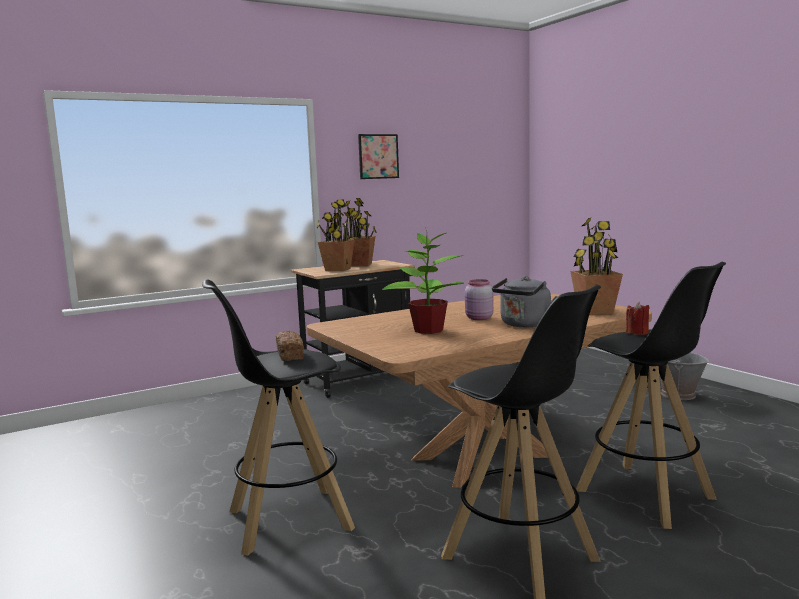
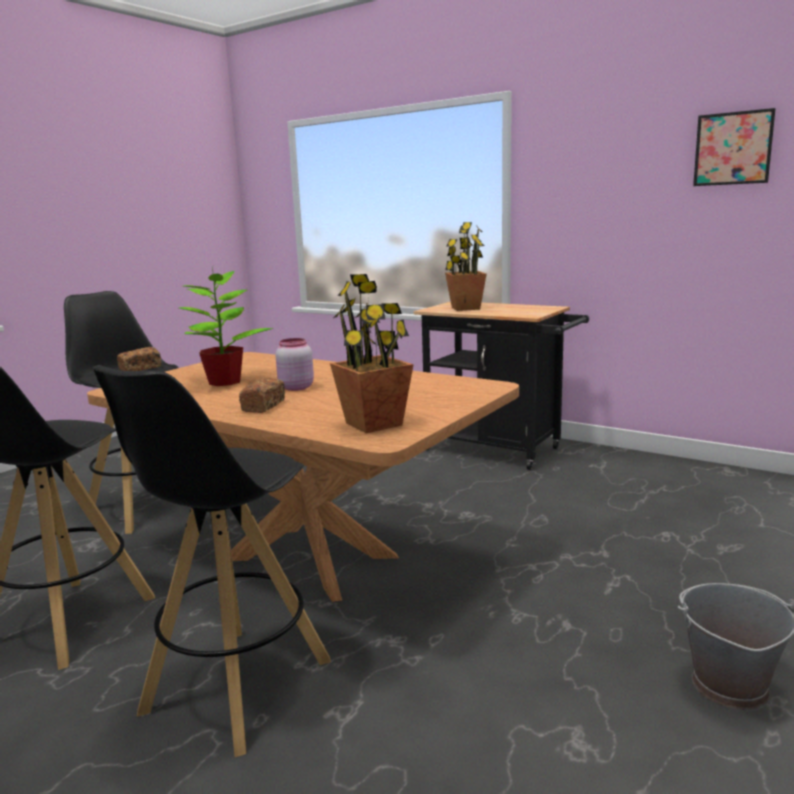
camera: 65 degrees right, 5 degrees up
(361, 265) = (512, 308): potted plant -> none
(378, 156) = (598, 160): picture -> picture (733, 148)
(524, 325) = (263, 406): grey kettle -> bread
(637, 332) = (260, 460): red candle -> none

